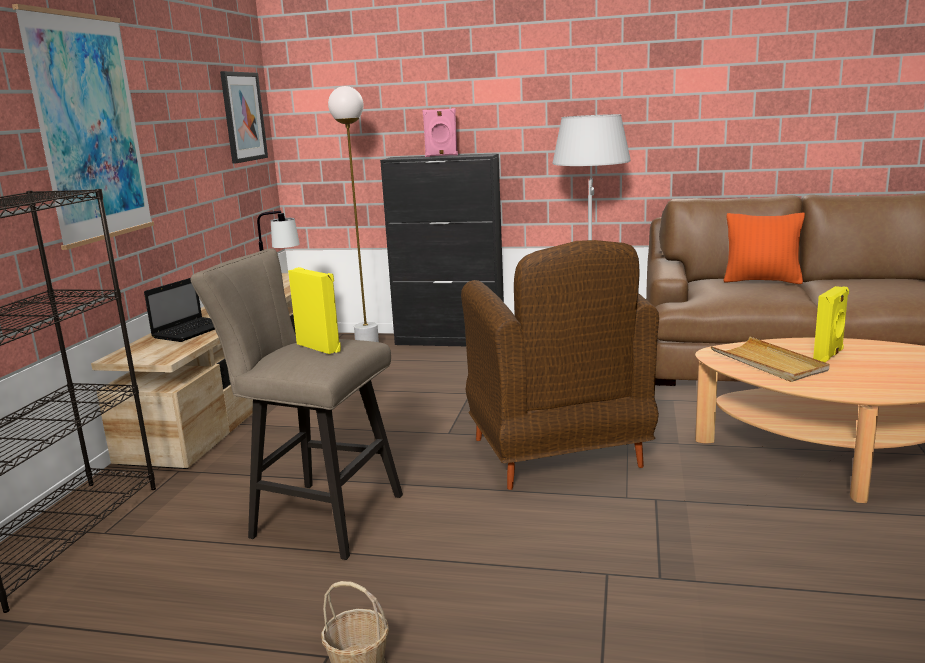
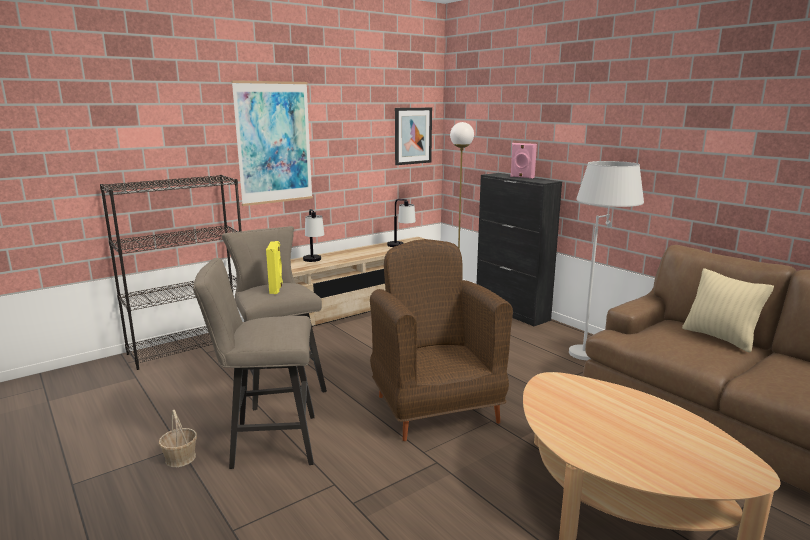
camera: 40 degrees right, 0 degrees up
(193, 330) = (314, 261): laptop -> table lamp
(442, 581) = (267, 442): none -> beige stool
(557, 454) = (436, 408): brown armchair -> brown armchair turned 135 degrees clockwise
(761, 281) = (719, 338): orange pillow -> beige pillow
(768, 363) = (570, 401): beige tray -> none
(829, 355) = (632, 416): yellow speaker -> none

